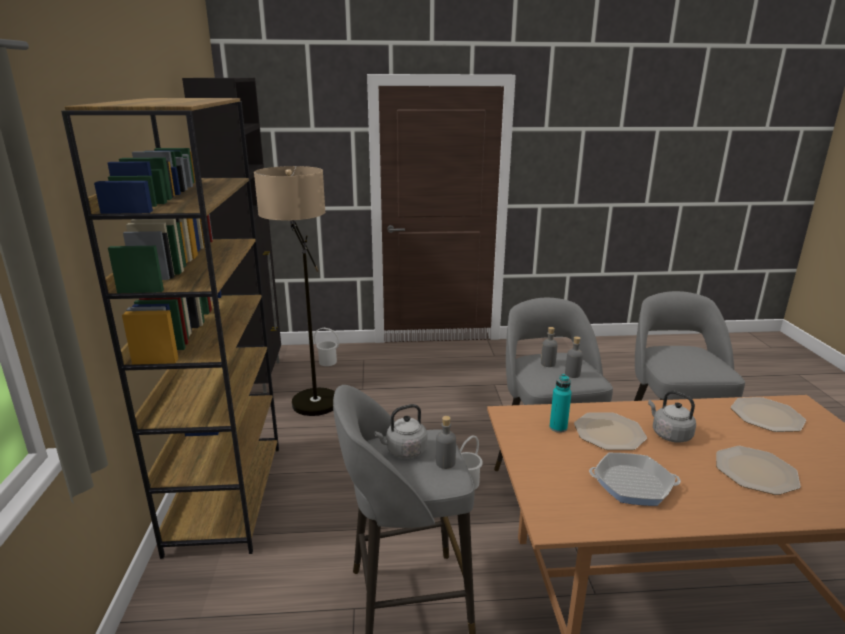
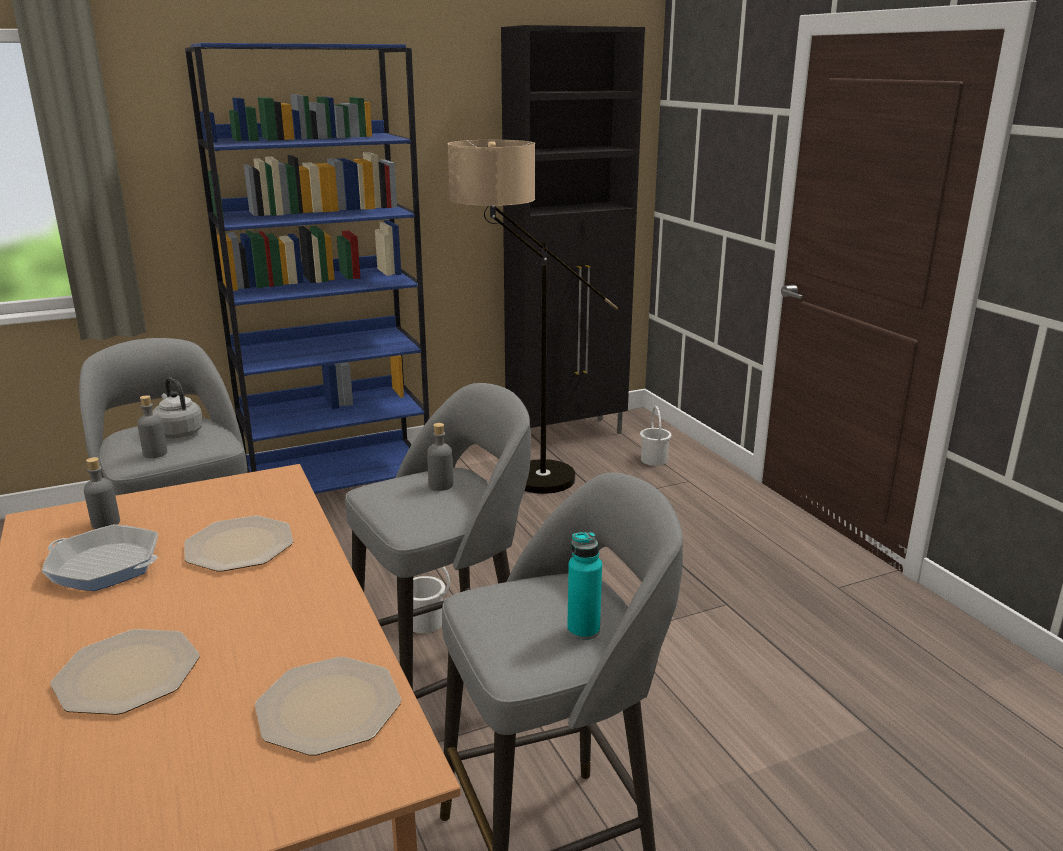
camera: 70 degrees right, 0 degrees up
(226, 496) = (339, 481): brown bookcase -> blue bookcase
(558, 427) = (248, 510): turquoise bottle -> turquoise bottle (583, 630)
(572, 374) = (412, 505): grey bottle -> grey bottle (106, 523)
(632, 484) = (105, 565): frying pan -> frying pan turned 60 degrees counterclockwise
(669, 434) = (240, 594): grey kettle -> none

